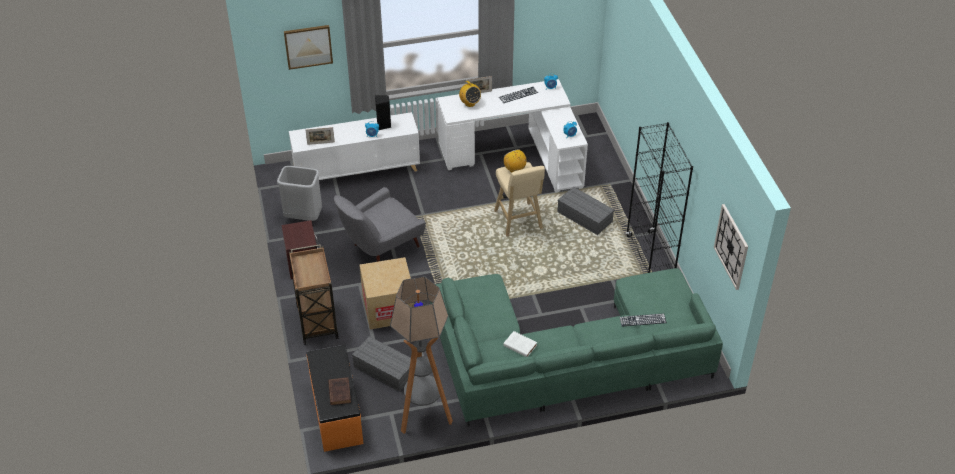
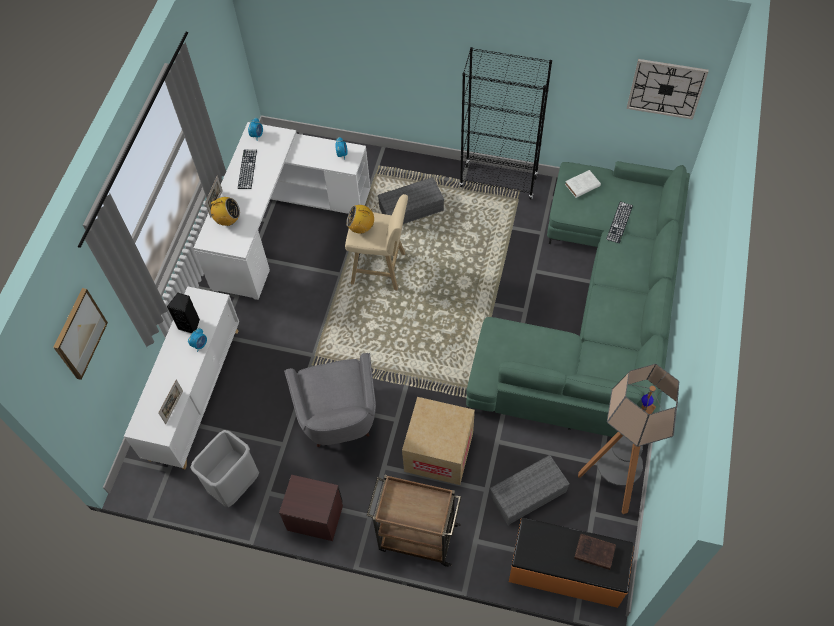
camera: 60 degrees left, 15 degrees up
(519, 345) = (601, 343): white book -> white book (581, 185)

